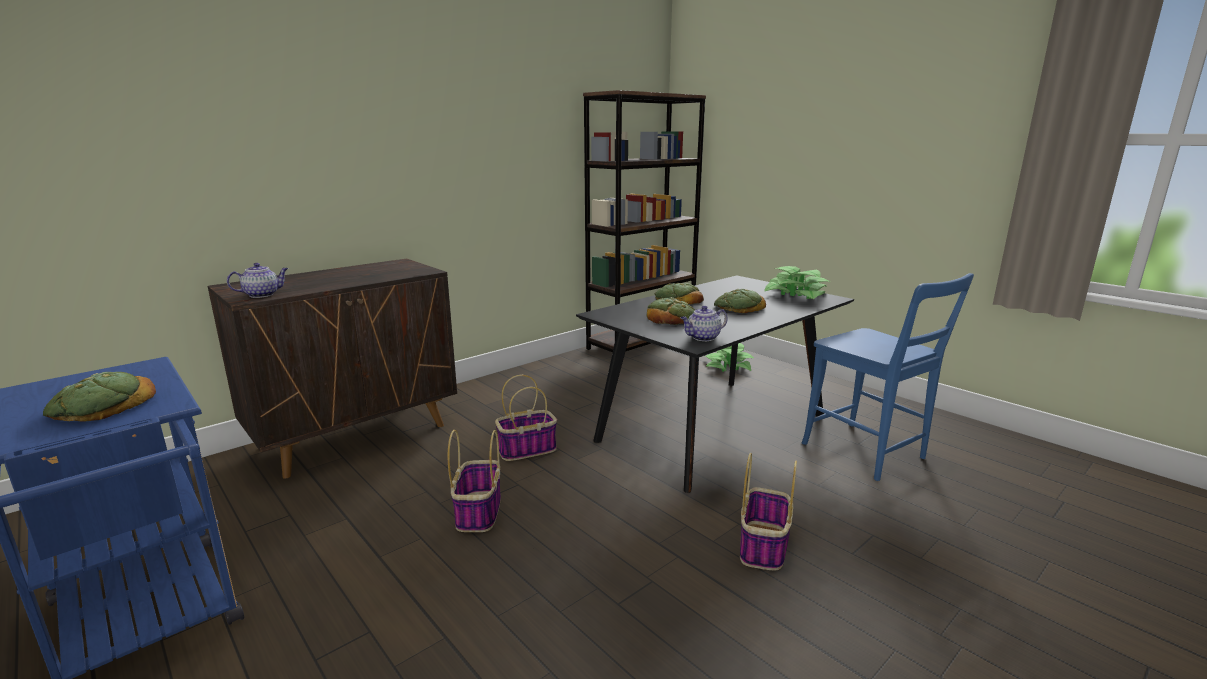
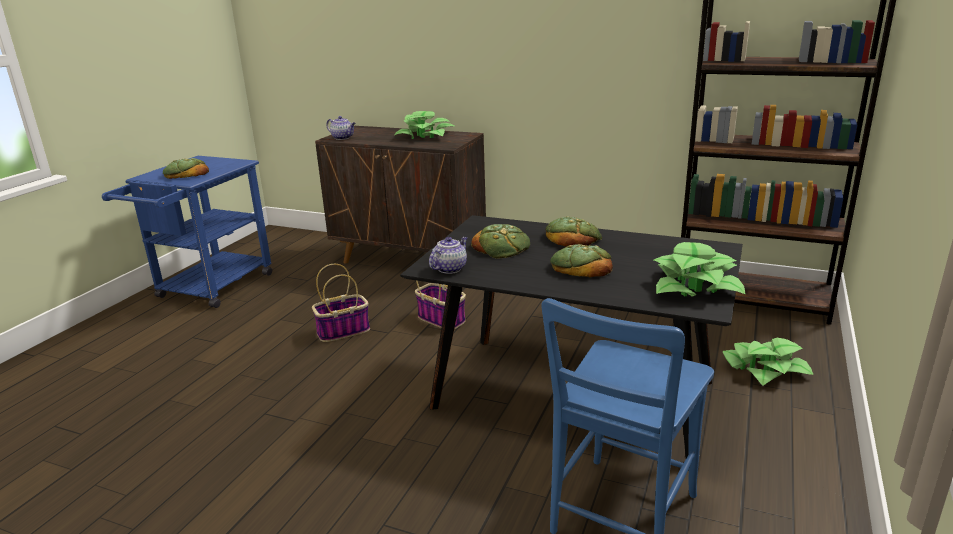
camera: 65 degrees right, 5 degrees up
(360, 271) = (425, 135): none -> potted plant
(703, 338) = (450, 268): teapot -> teapot turned 90 degrees clockwise
(763, 547) = (365, 466): basket -> none

